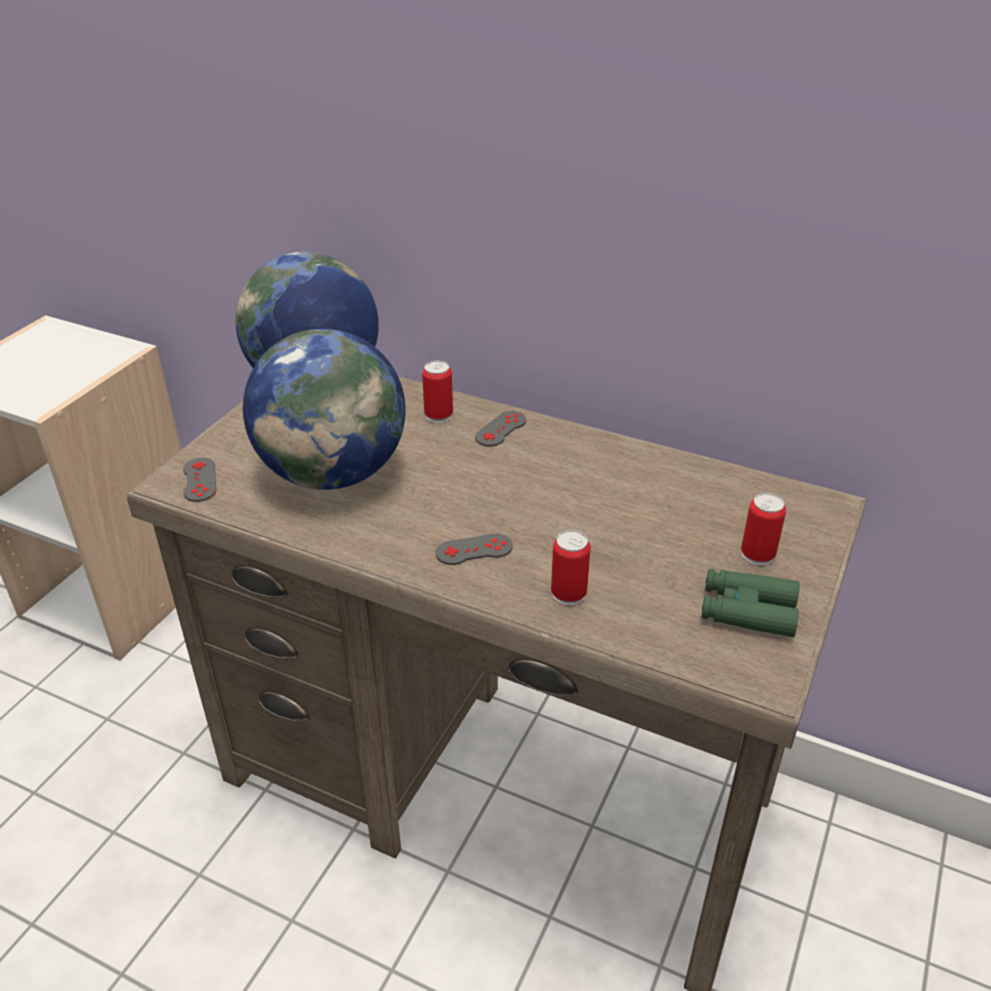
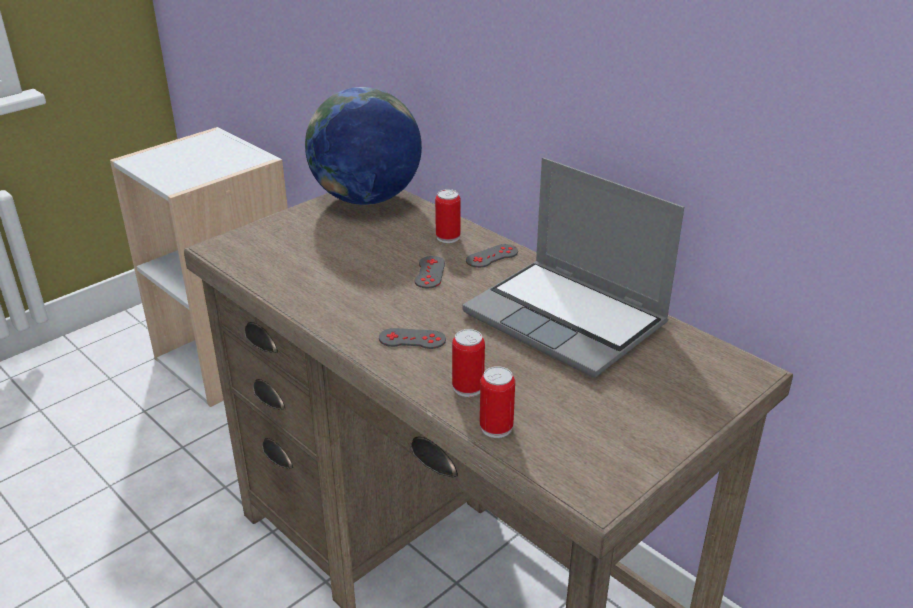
camera: 20 degrees right, 5 degrees down
(199, 480) = (239, 249): grey game controller -> grey game controller (429, 272)
(333, 473) = (339, 263): globe -> none
(624, 488) = (568, 319): none -> laptop
(747, 611) = (615, 436): green binoculars -> none
(757, 554) = (654, 395): can -> can (496, 427)

